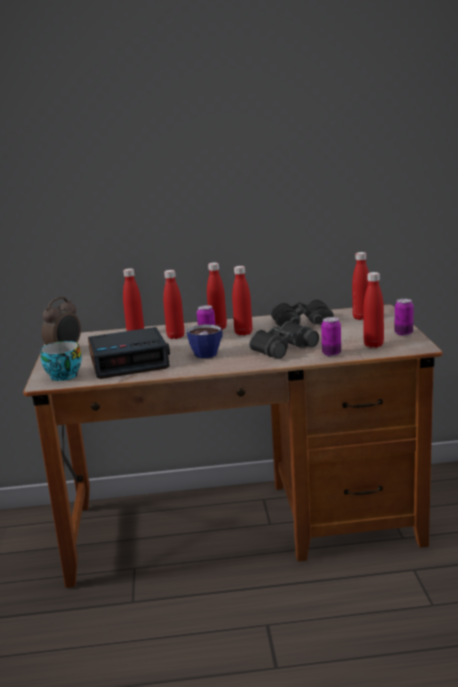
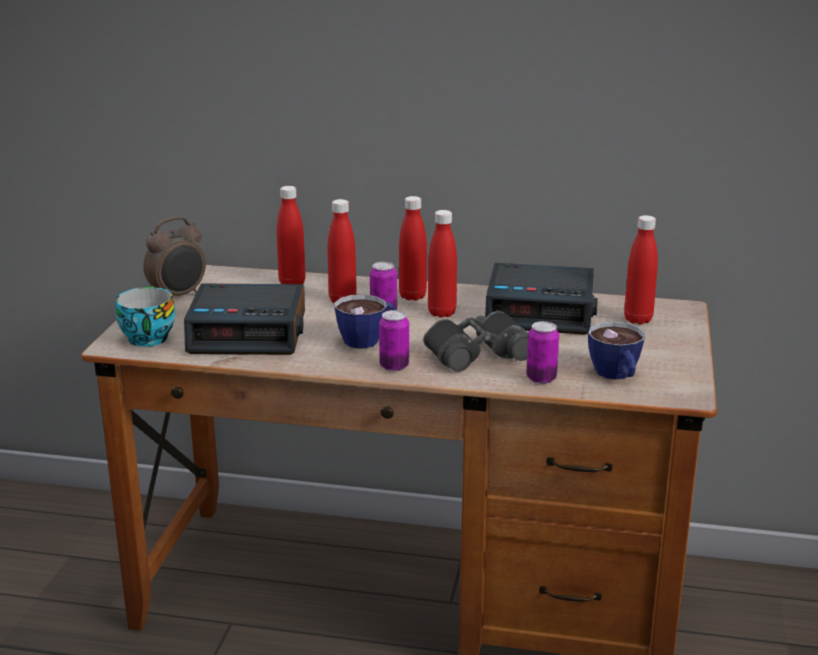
camera: 15 degrees right, 5 degrees up
(302, 323) = (541, 311): black binoculars -> alarm clock
(373, 345) = (617, 375): red bottle -> cup
(403, 333) = (680, 363): can -> can (394, 366)

